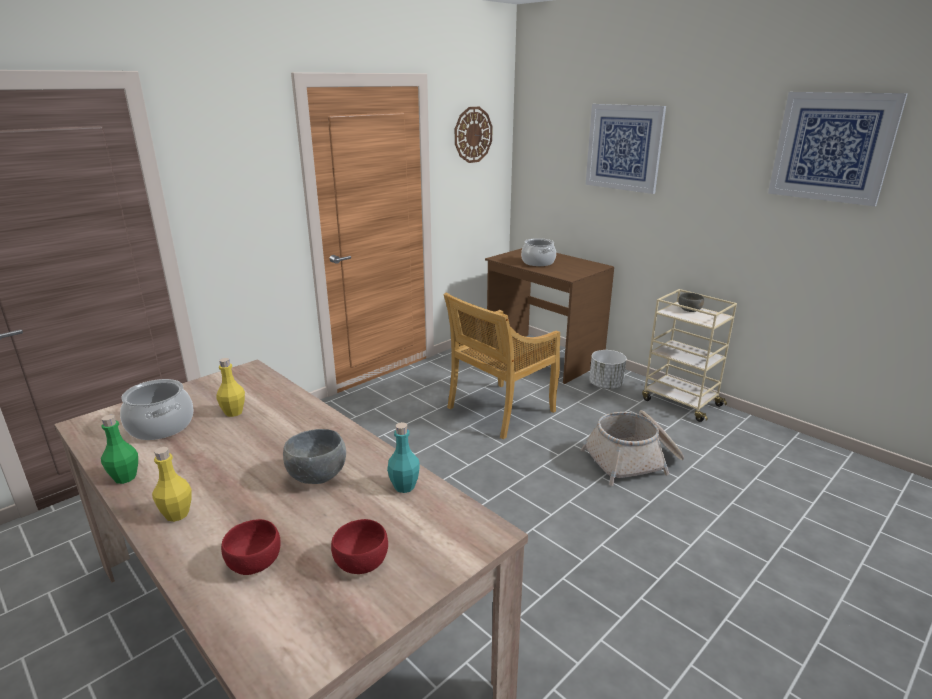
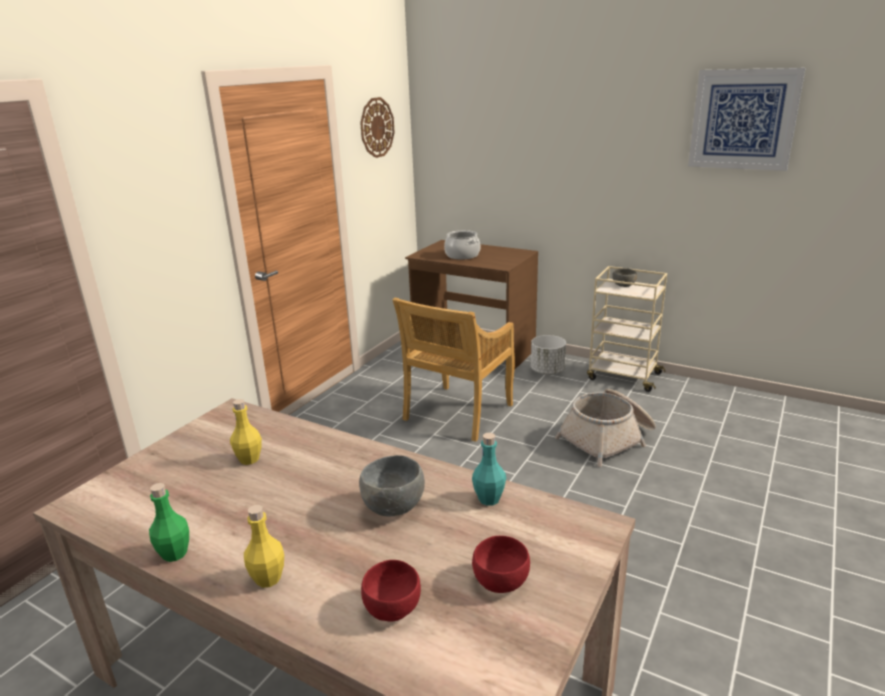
camera: 15 degrees left, 0 degrees up
(161, 426) = (174, 489): cooking pot -> none
(624, 147) = (537, 131): picture -> none

